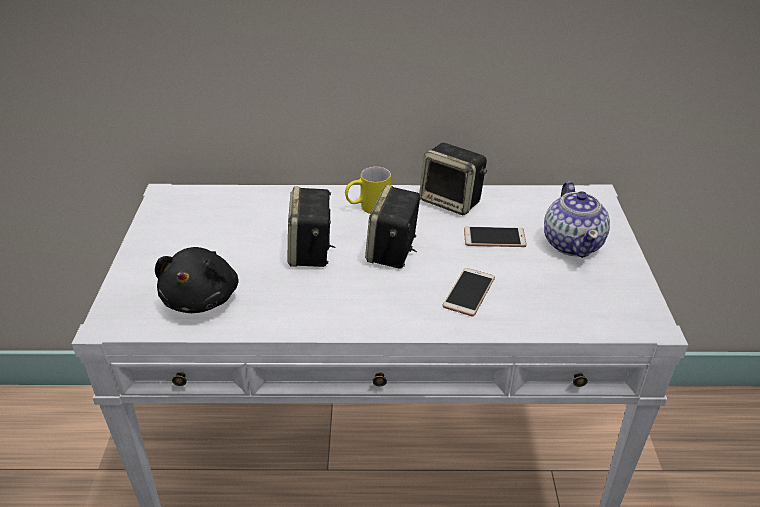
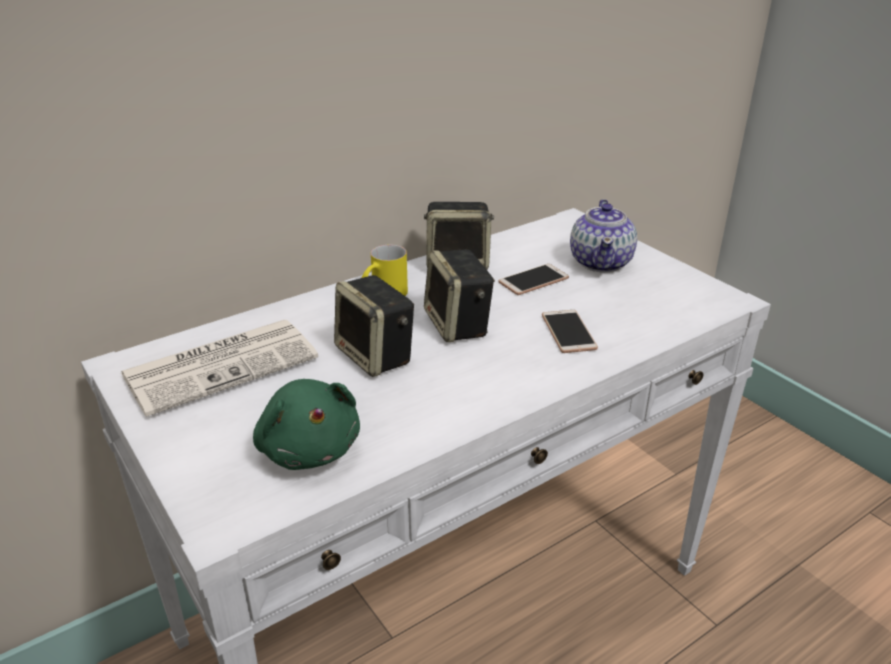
camera: 35 degrees left, 5 degrees down
(202, 298) = (309, 448): black plush toy -> green plush toy
(216, 218) = (222, 365): none -> newspaper
(573, 243) = (601, 262): teapot -> teapot turned 45 degrees clockwise

